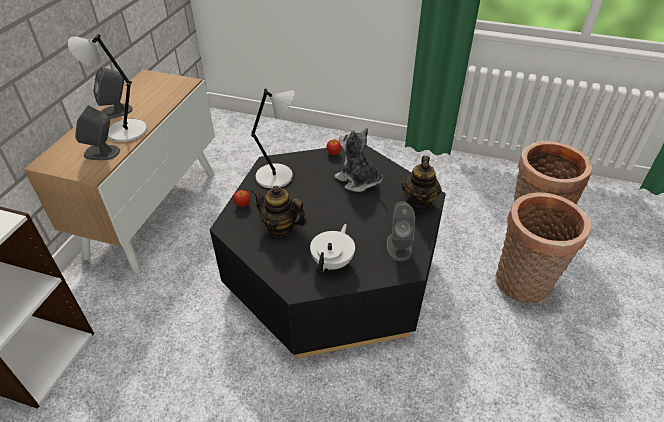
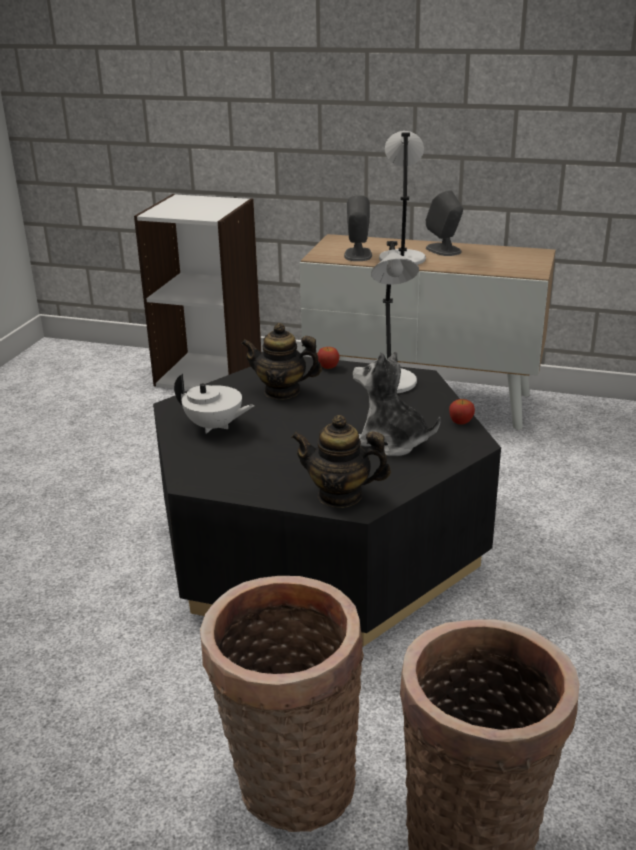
camera: 90 degrees right, 15 degrees down
(280, 228) = (282, 391): teapot -> teapot turned 105 degrees counterclockwise
(357, 180) = (390, 442): plush toy -> plush toy turned 105 degrees counterclockwise
(399, 246) = (237, 474): grey speaker -> none

